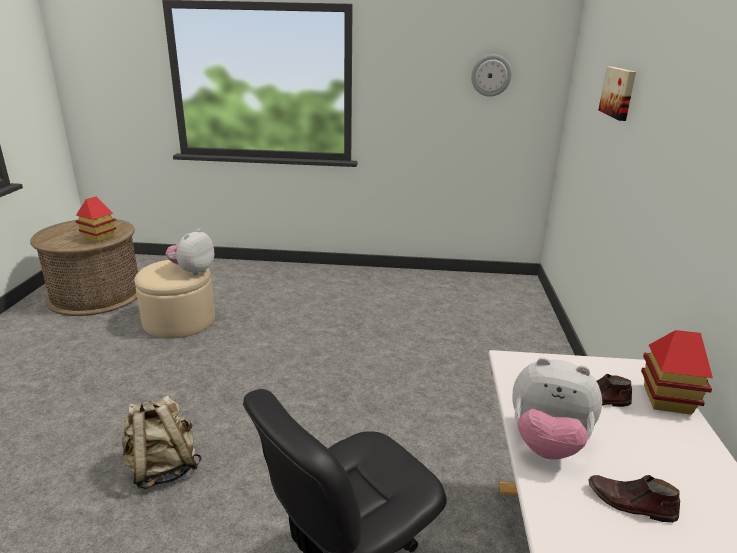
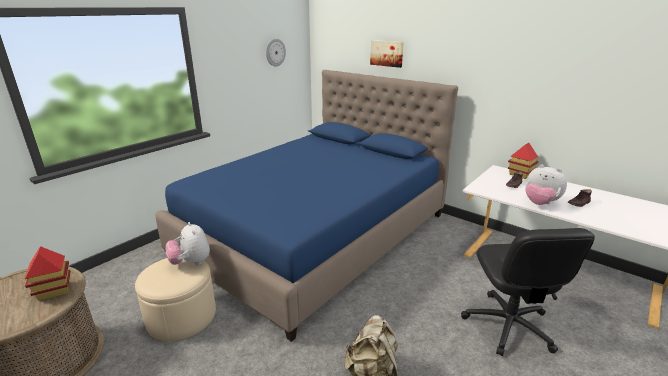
camera: 55 degrees left, 0 degrees up
(389, 334) = (316, 234): none -> blue bed
(547, 443) = (540, 203): plush toy -> plush toy turned 75 degrees clockwise

